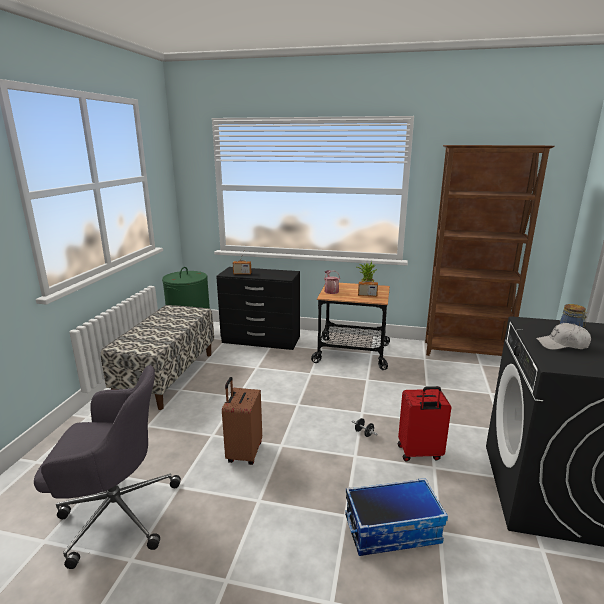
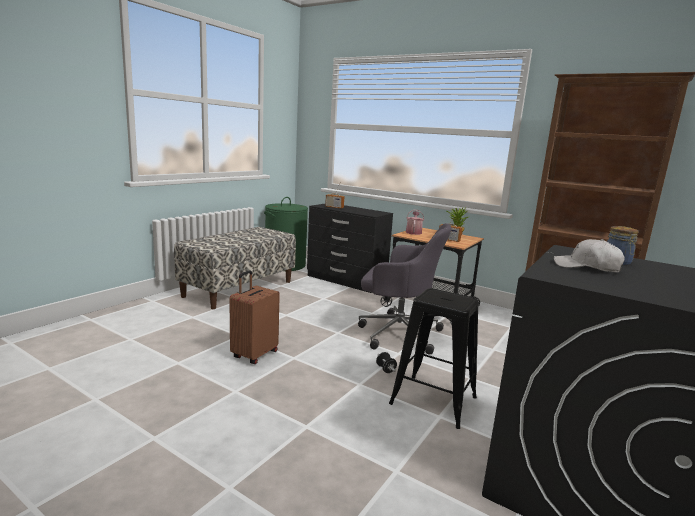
camera: 20 degrees right, 5 degrees down
(116, 512) = (114, 365): grey office chair -> grey office chair (397, 333)
(392, 529) = (345, 452): storage box -> none
(419, 453) = (433, 400): red suitcase -> black stool

